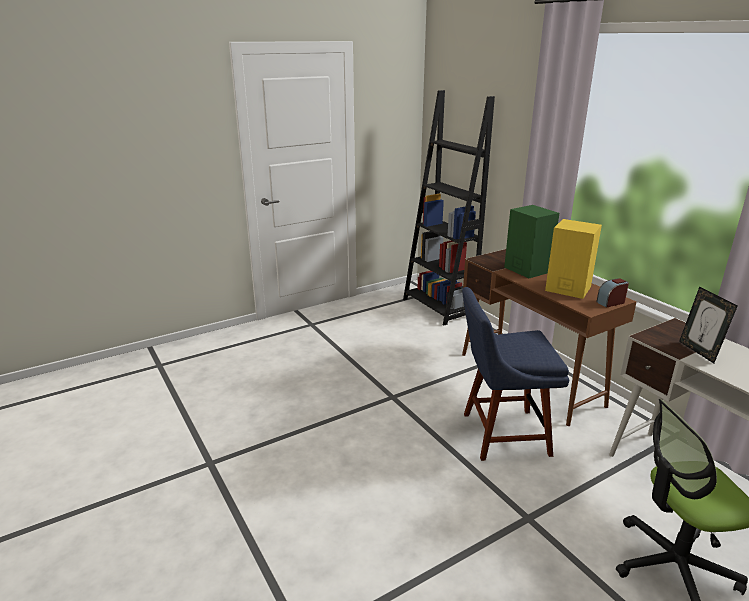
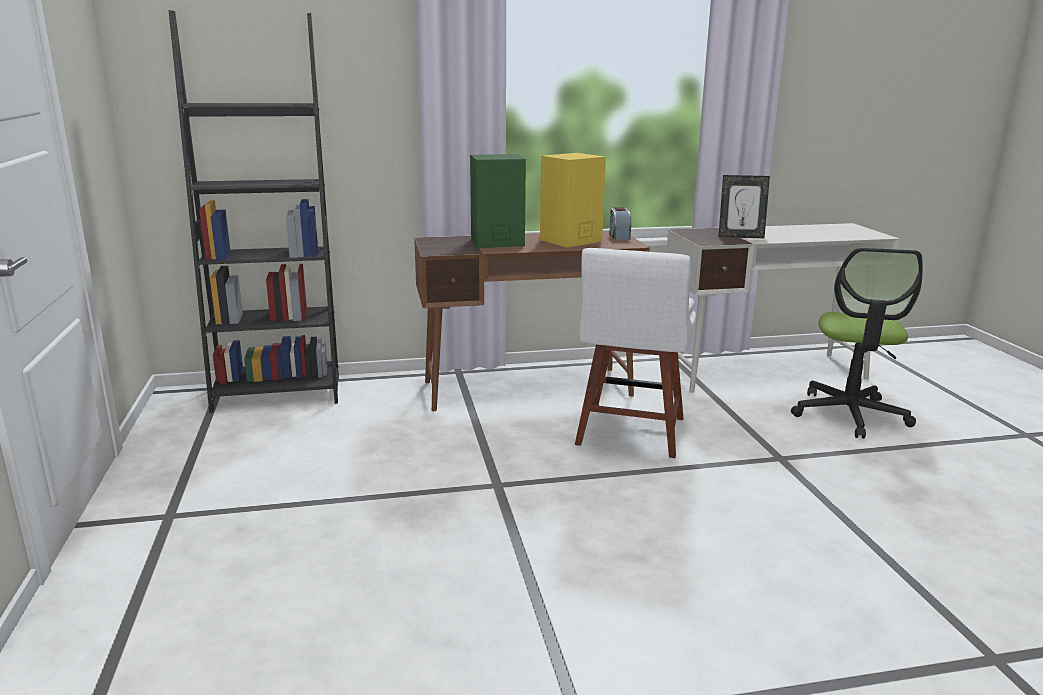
camera: 70 degrees left, 5 degrees down
(500, 434) = (629, 434): blue chair -> white chair

